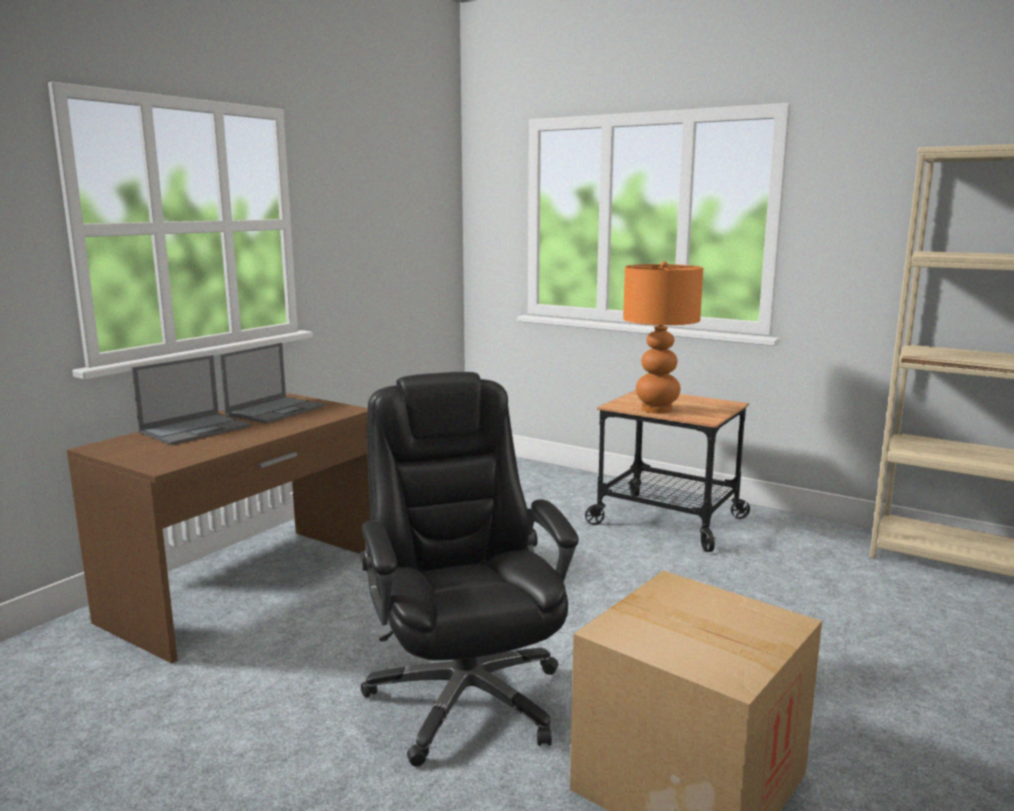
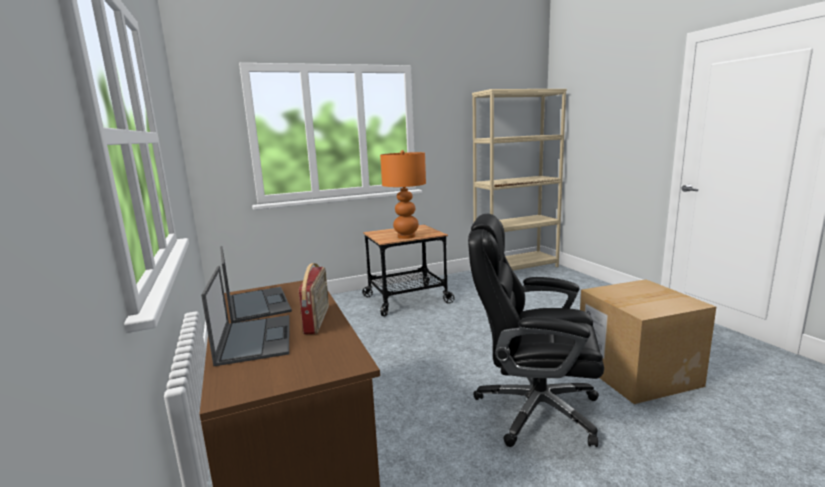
camera: 55 degrees left, 0 degrees up
(252, 435) = (318, 320): none -> radio

